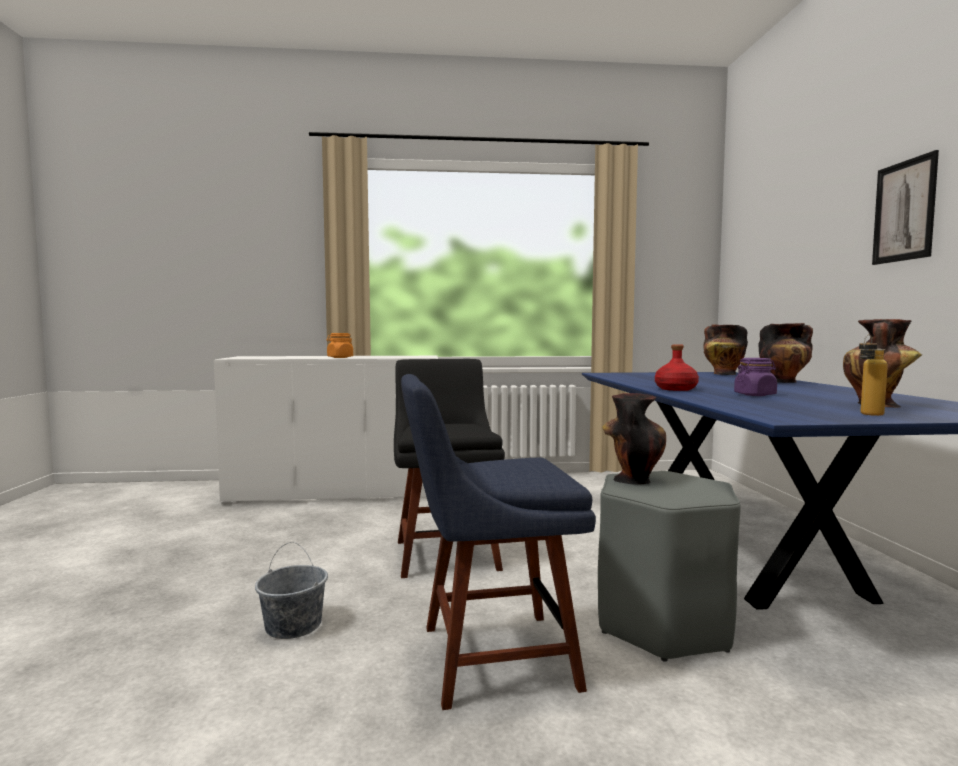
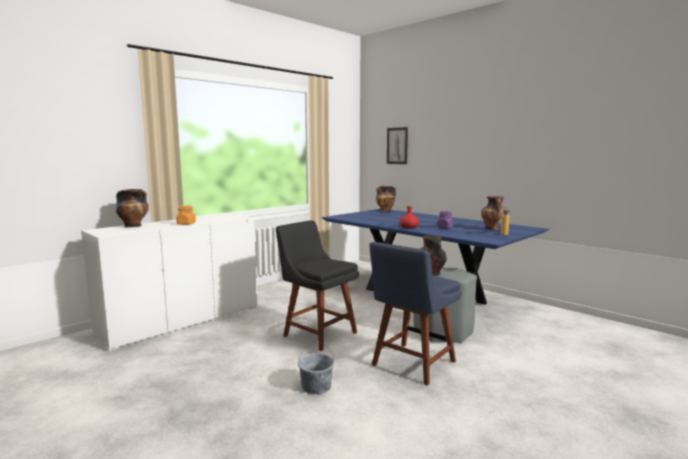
camera: 40 degrees left, 5 degrees up
(784, 382) = (426, 216): vase -> vase (134, 226)
(904, 211) = (471, 142): picture -> picture (397, 146)

